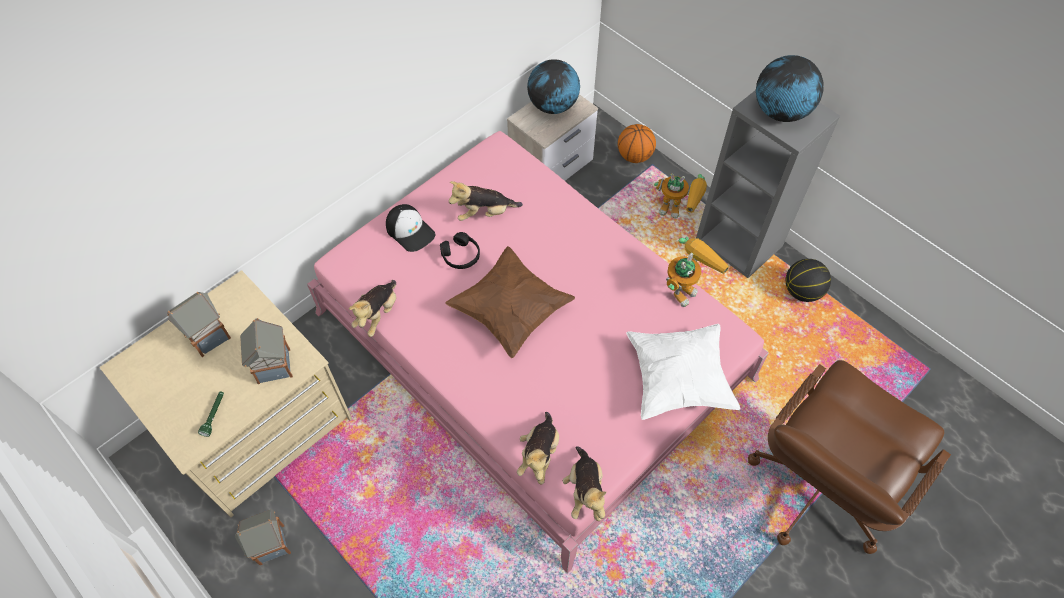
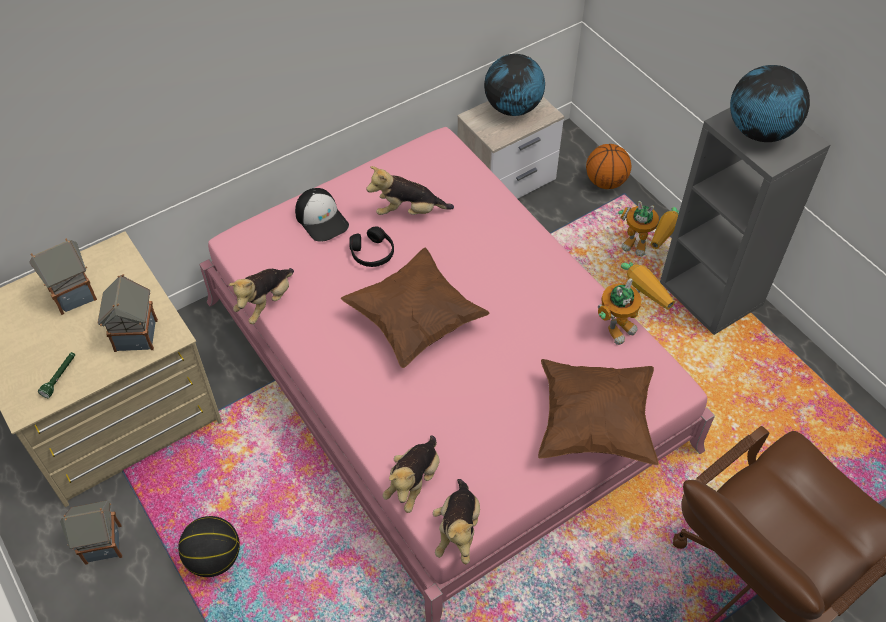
camera: 10 degrees right, 5 degrees down
(678, 380) = (594, 424): white pillow -> brown pillow
(801, 291) = (777, 359): basketball -> basketball (214, 558)

